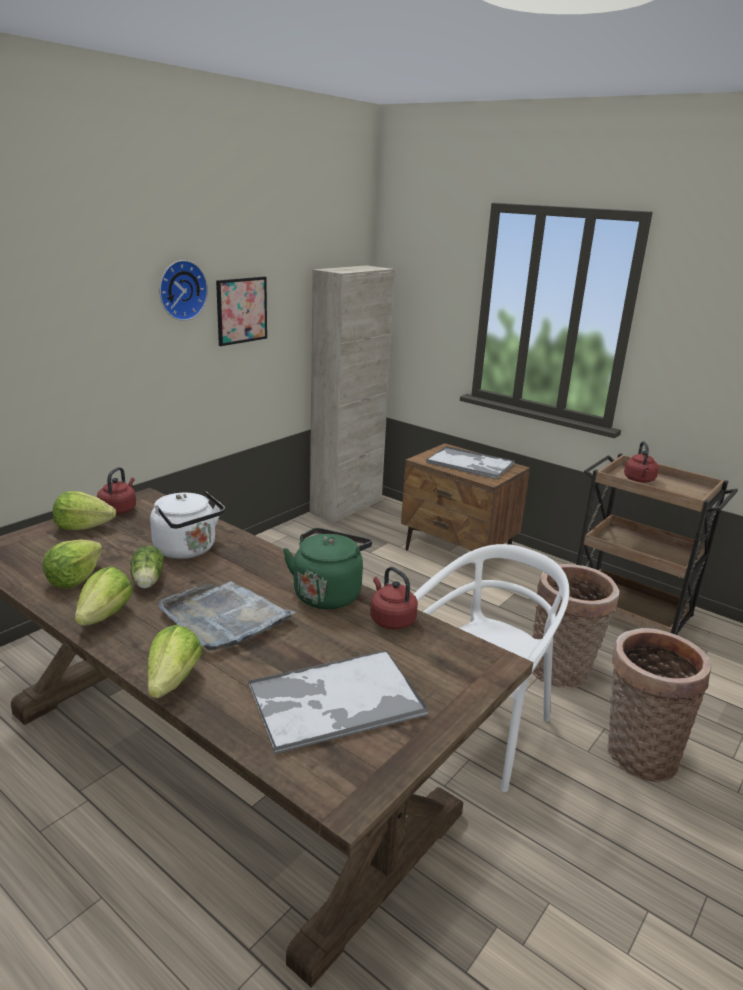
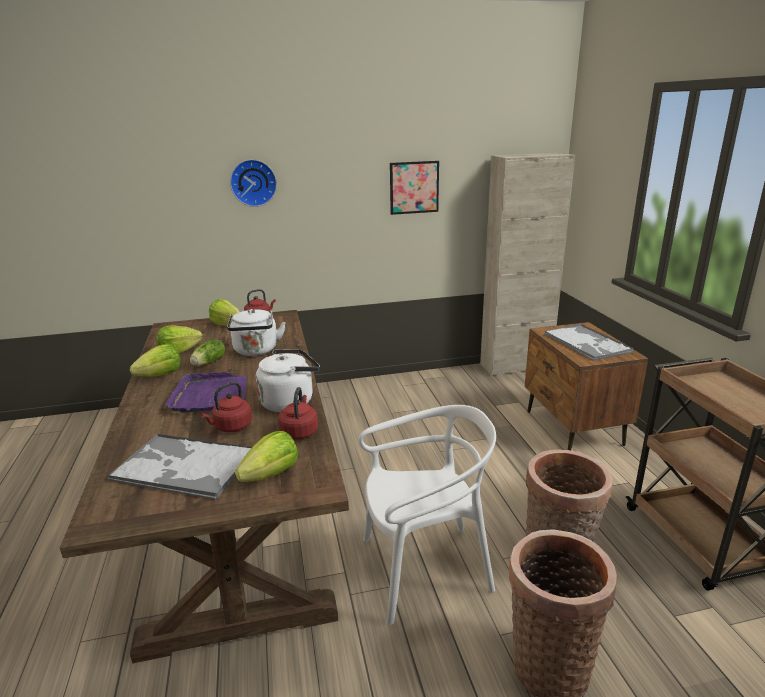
camera: 40 degrees right, 0 degrees up
(173, 681) = (132, 420): lettuce -> lettuce (271, 474)
(181, 290) = (356, 169): wall clock -> wall clock (253, 182)
(224, 618) = (210, 396): grey tray -> purple tray
(328, 593) = (290, 401): green kettle -> white kettle
(639, 480) = (718, 389): red kettle -> red kettle (231, 427)

